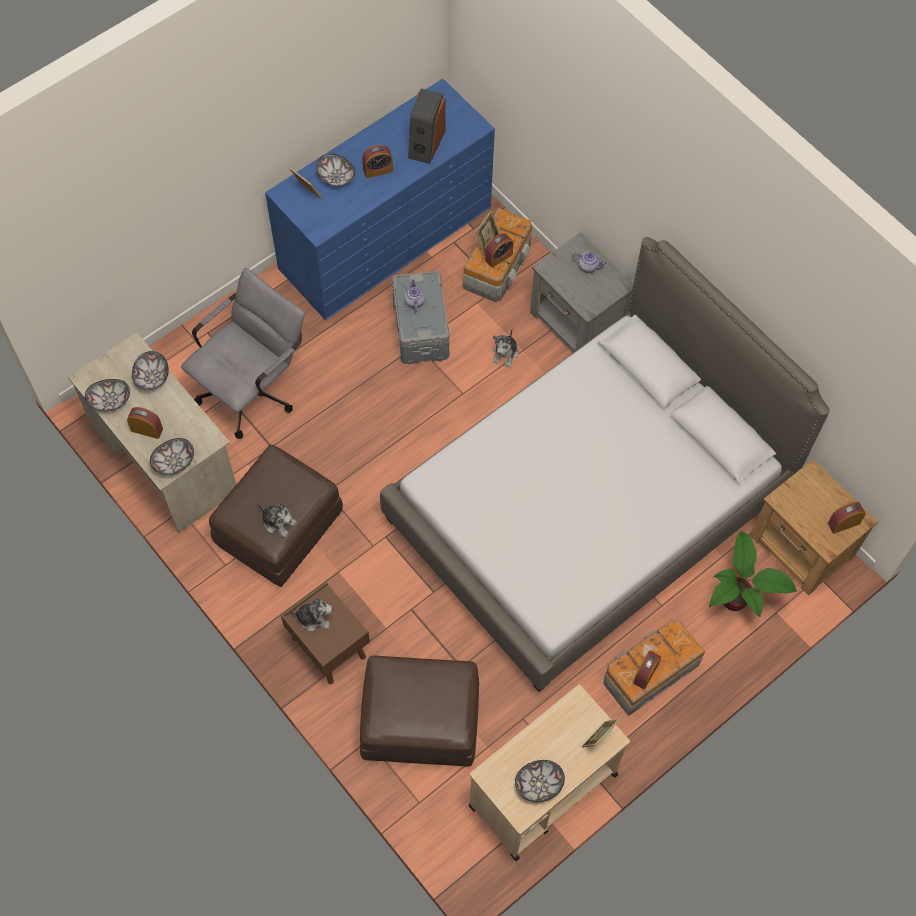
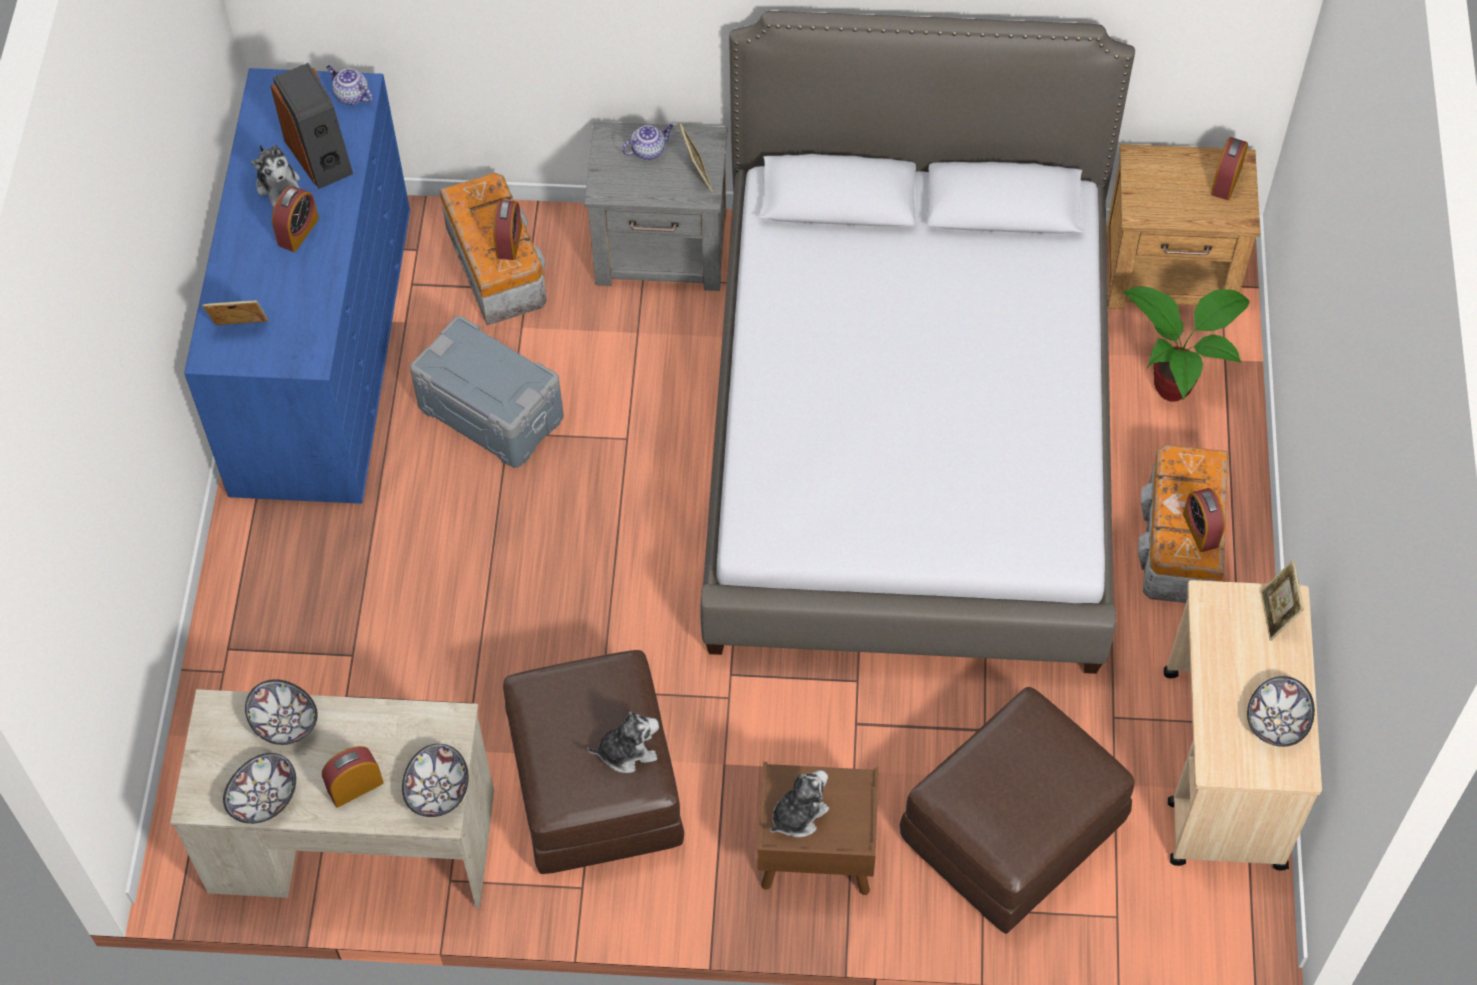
camera: 45 degrees left, 5 degrees down
(253, 388) = (367, 659): grey office chair -> none
(336, 177) = (255, 282): bowl -> none
(414, 301) = (470, 373): teapot -> teapot (351, 95)
(487, 242) = (475, 237): picture frame -> picture frame (696, 175)
(505, 353) = (622, 353): plush toy -> plush toy (279, 186)

